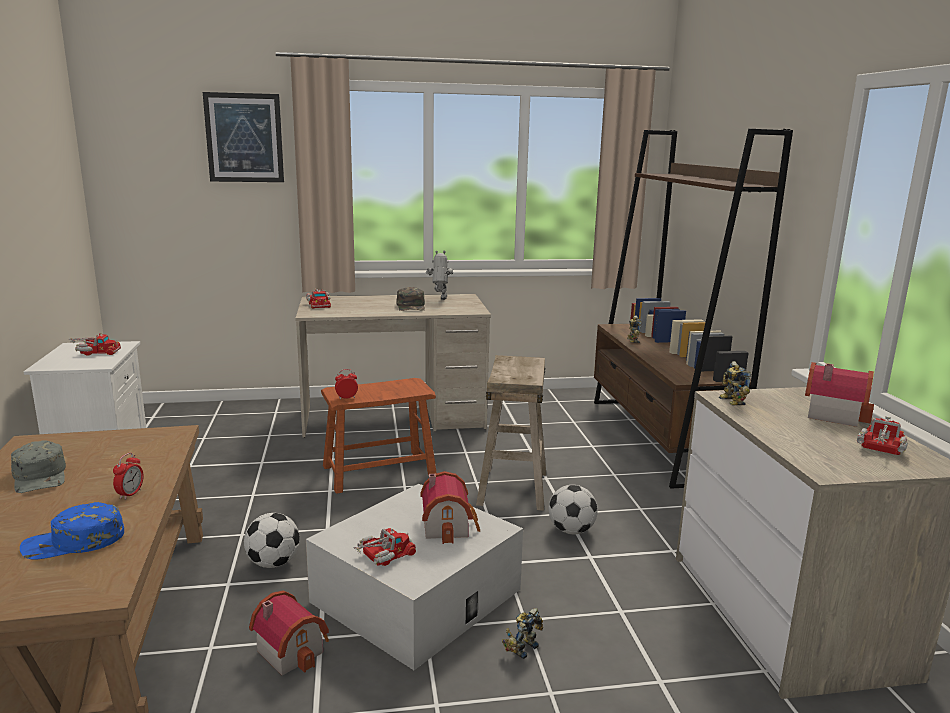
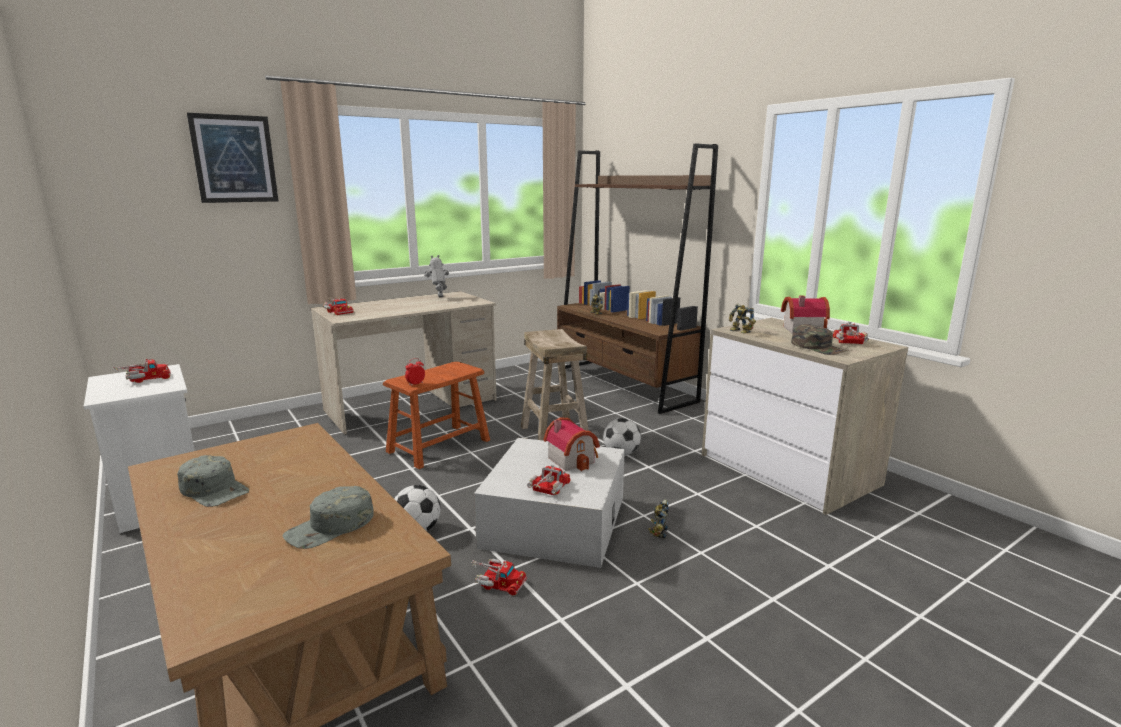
camera: 25 degrees left, 0 degrees up
(74, 542) = (331, 526): blue cap -> grey cap
(130, 494) = (331, 482): alarm clock -> none
(293, 649) = (497, 582): toy house -> toy truck
(411, 306) = (423, 304): green cap -> green cap (818, 347)

